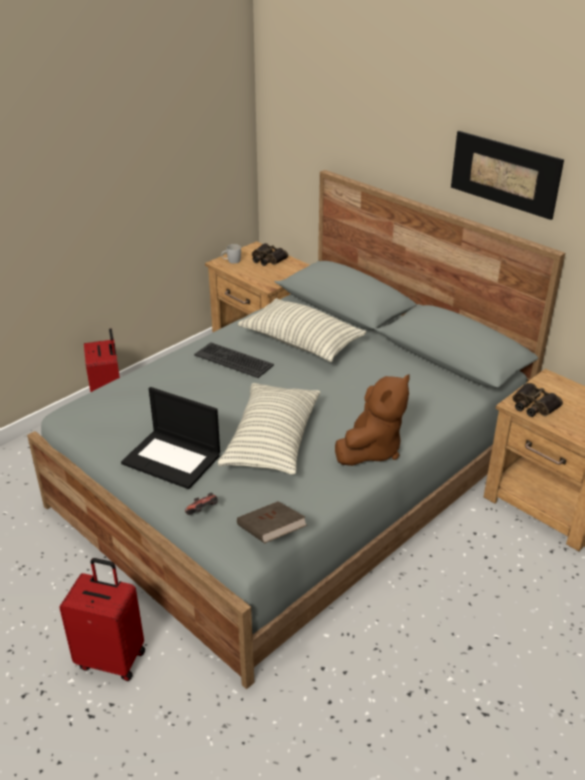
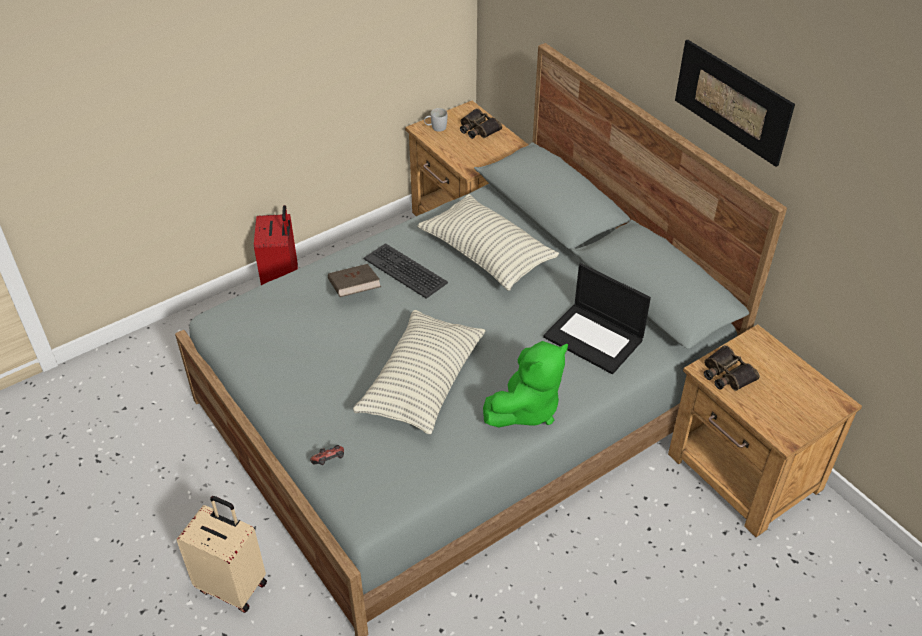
camera: 10 degrees right, 10 degrees up
(112, 658) = (233, 585): red suitcase -> beige suitcase
(173, 459) = (312, 392): laptop -> laptop (595, 338)
(271, 534) = (393, 498): brown book -> brown book (354, 291)
(371, 449) = (526, 408): brown plush toy -> green plush toy

